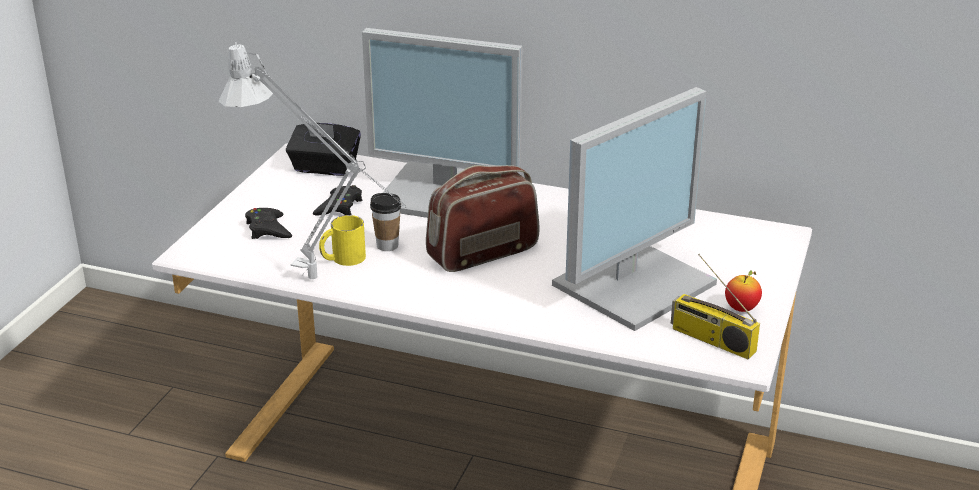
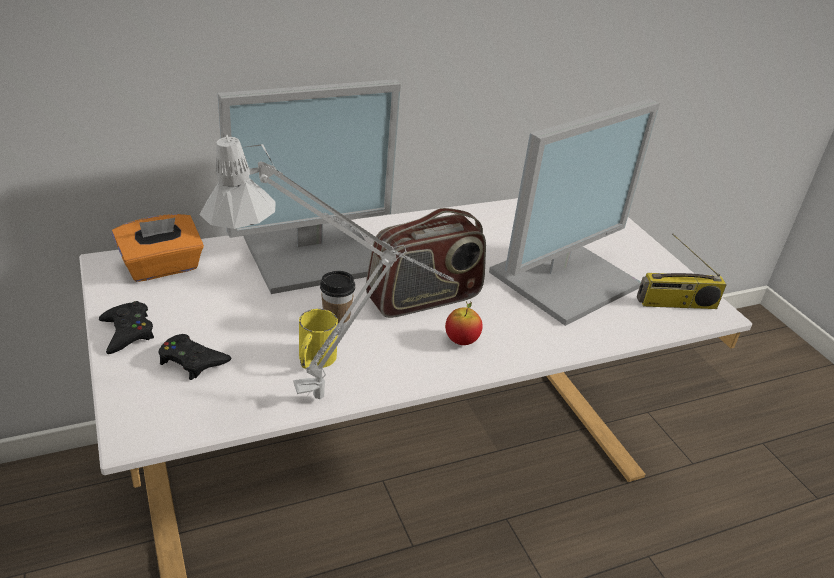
camera: 45 degrees left, 5 degrees up
(324, 168) = (162, 267): black tissue box -> orange tissue box
(339, 207) = (234, 304): black game controller -> black game controller (127, 332)
(482, 253) = (424, 299): radio -> radio turned 135 degrees counterclockwise
(634, 283) = (564, 278): monitor -> monitor turned 45 degrees clockwise
(741, 308) = (653, 269): apple -> apple (461, 341)

